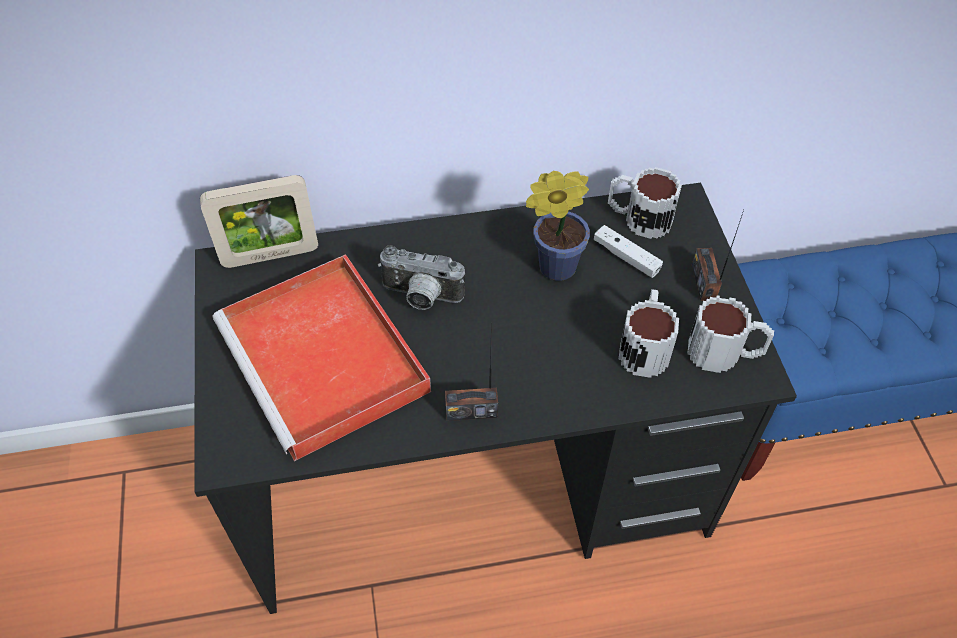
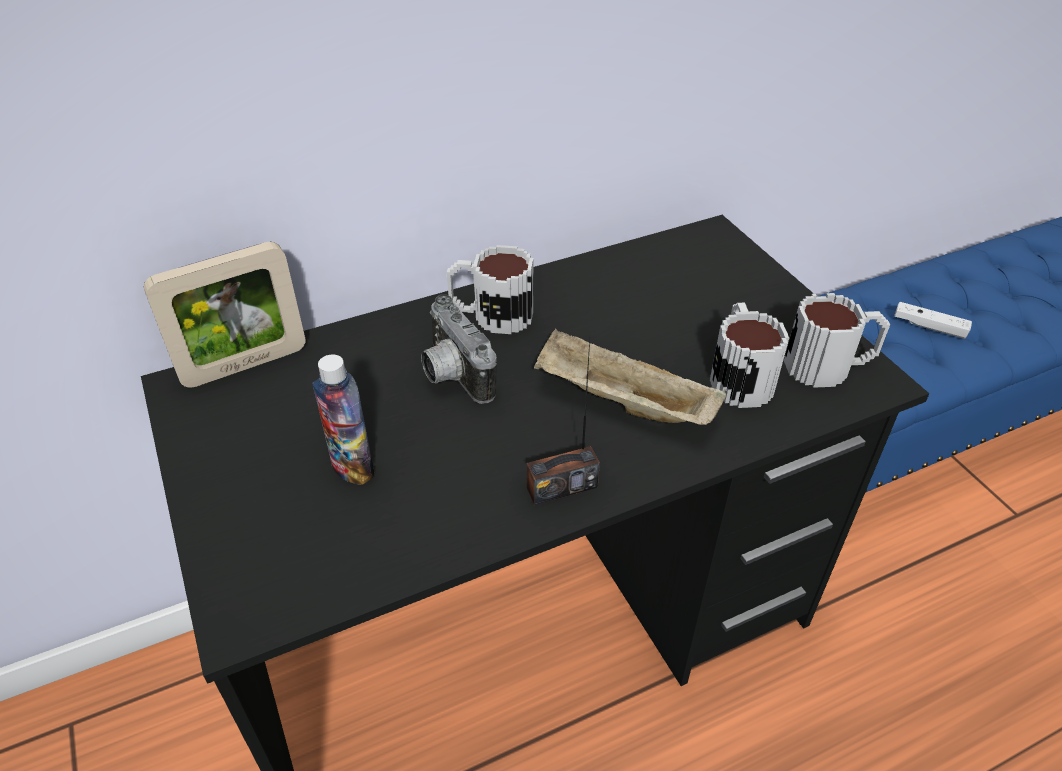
camera: 15 degrees left, 10 degrees down
(326, 361) = (352, 467): red tray -> bottle
(420, 297) = (452, 375): camera -> camera turned 60 degrees clockwise
(541, 349) = (620, 402): none -> beige tray
(552, 267) = (597, 317): potted plant -> none
(626, 257) = (676, 293): white game controller -> white game controller (929, 326)
(638, 218) = (672, 255): mug -> mug (491, 314)
(704, 282) = (772, 302): radio -> none

